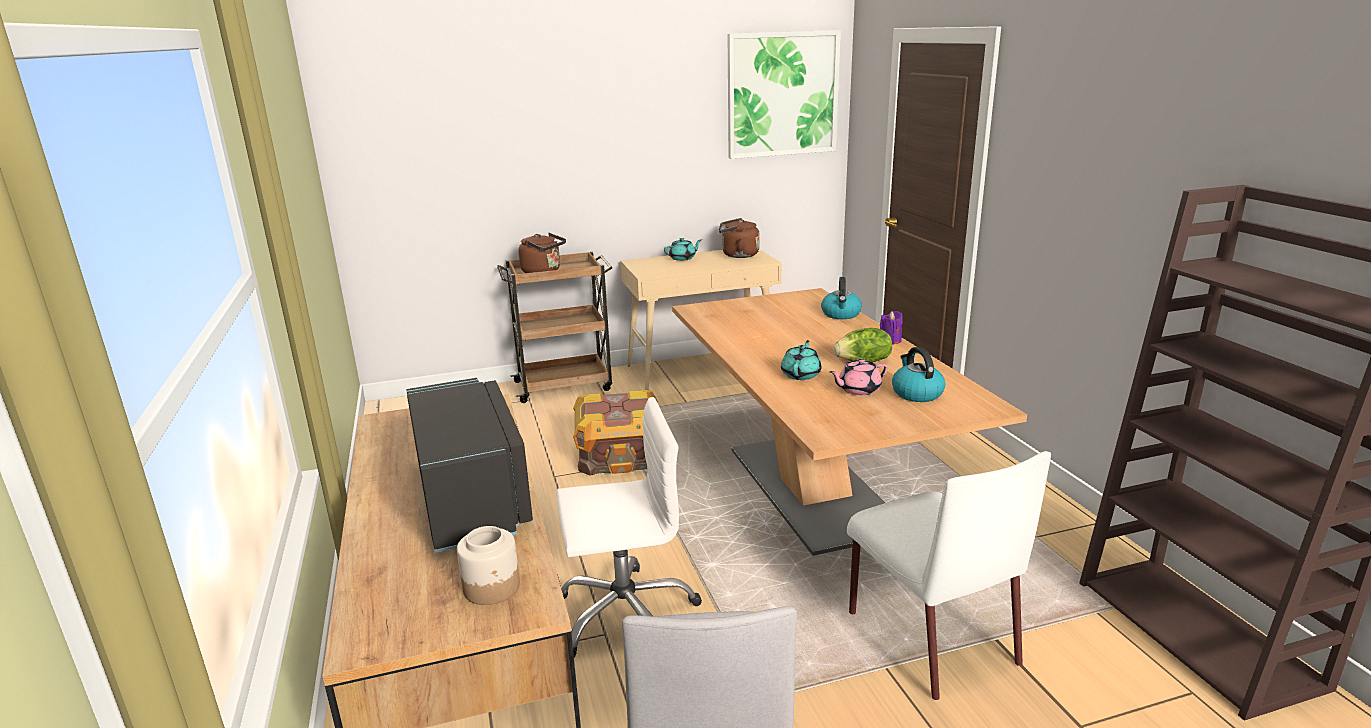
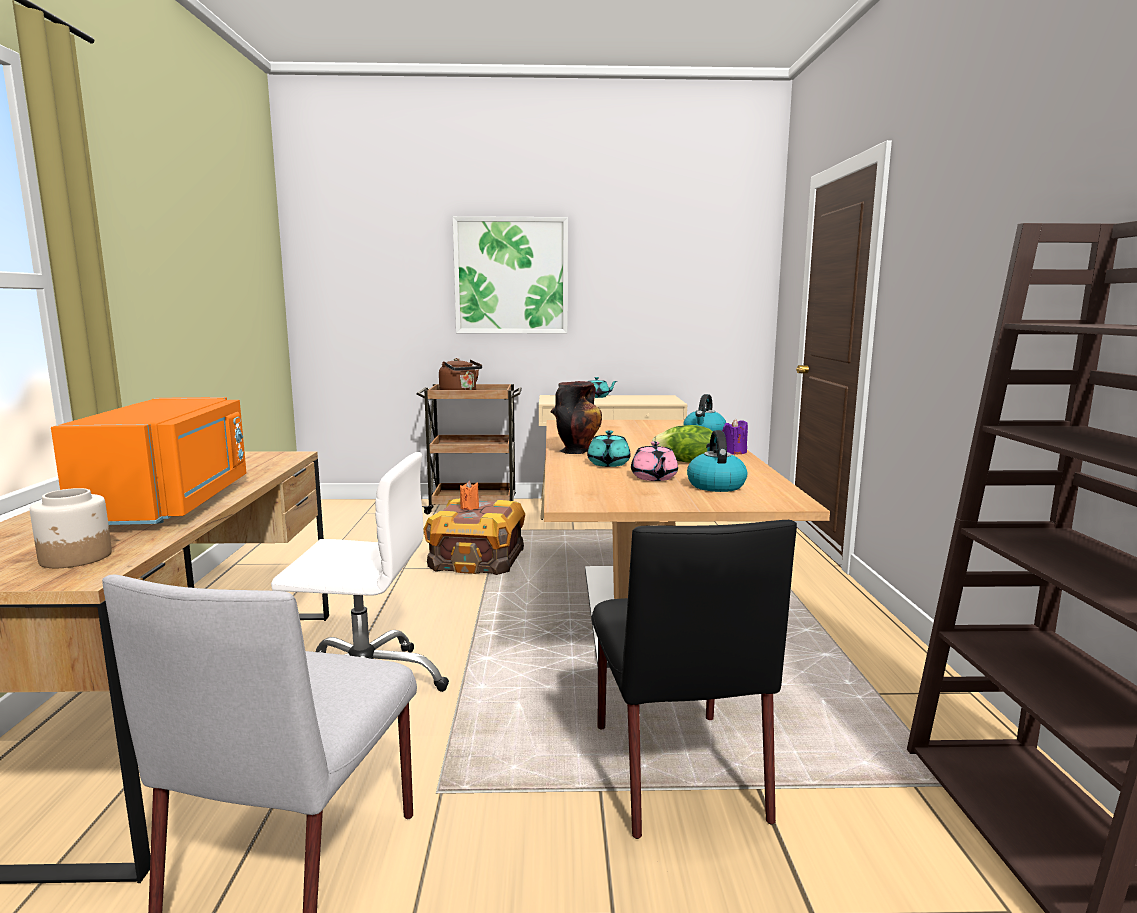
camera: 15 degrees right, 10 degrees down
(474, 499) = (172, 503): black microwave -> orange microwave
(610, 406) = (469, 507): none -> orange candle
(737, 255) = (650, 398): brown kettle -> none
(752, 357) = (576, 450): none -> vase
(782, 94) = (709, 250): picture -> picture (511, 276)
(801, 374) = (608, 464): turquoise teapot -> turquoise teapot turned 150 degrees clockwise
(858, 390) = (654, 478): pink teapot -> pink teapot turned 90 degrees counterclockwise
(929, 636) = (675, 768): white chair -> black chair

